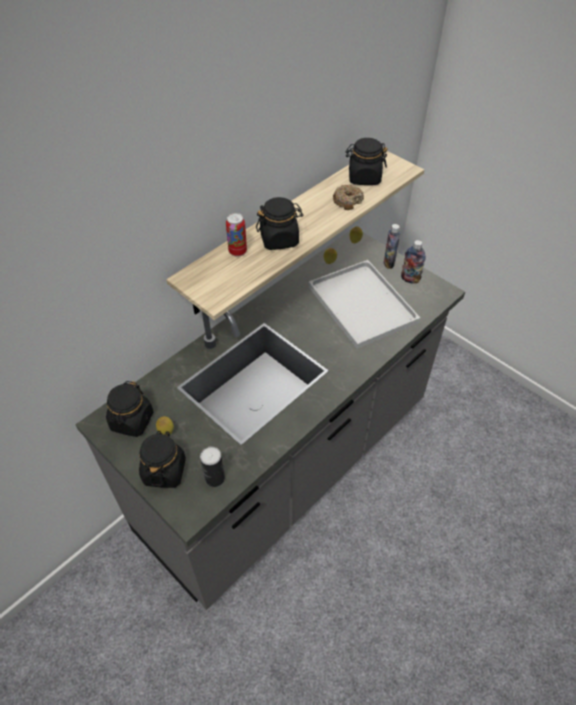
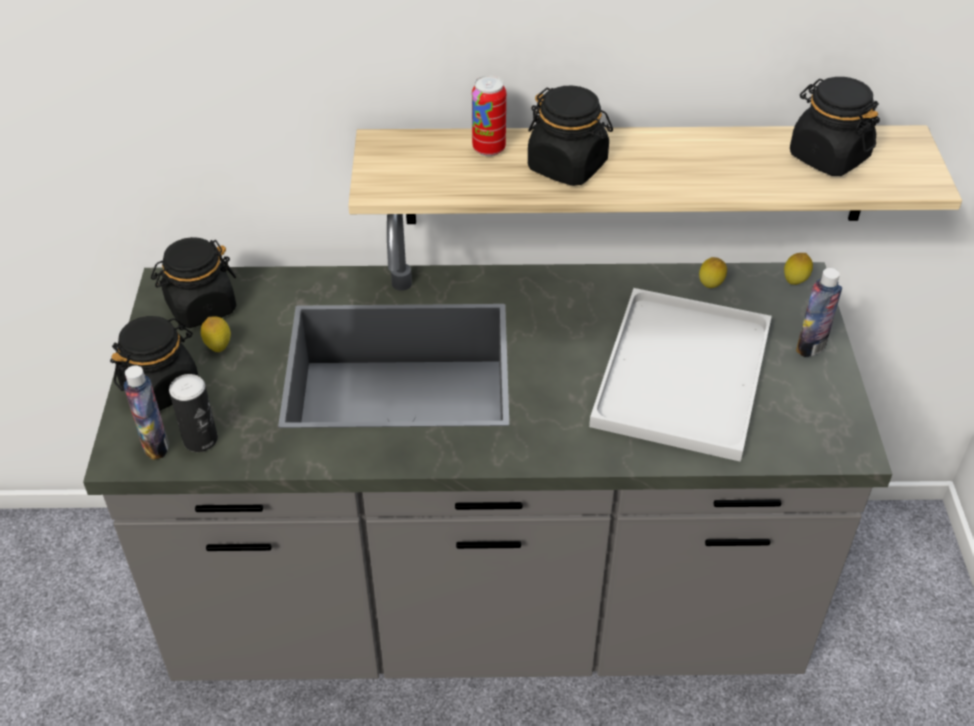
camera: 45 degrees right, 5 degrees down
(347, 201) = (748, 174): donut -> none
(410, 279) = (814, 392): bottle -> bottle (155, 445)

